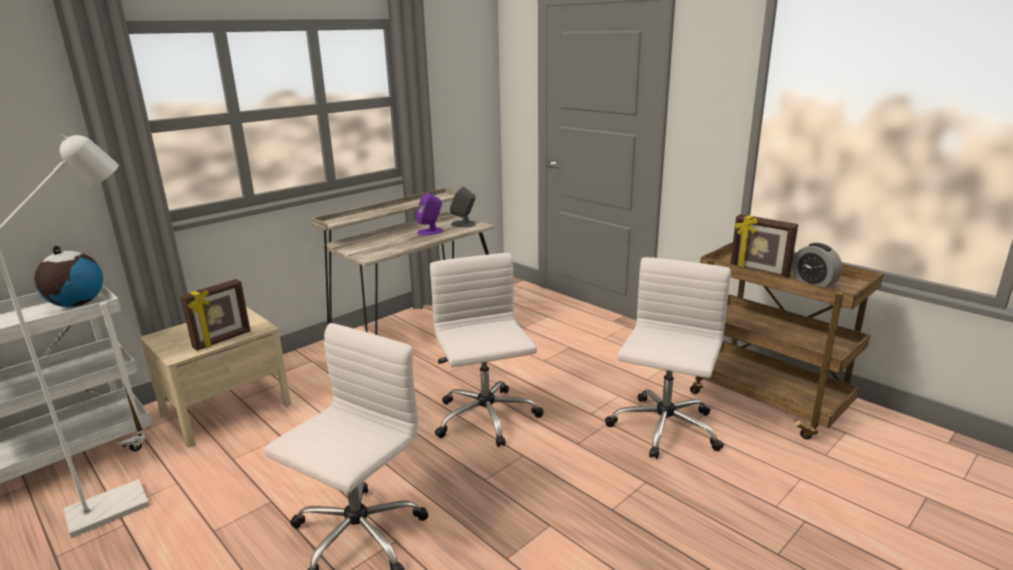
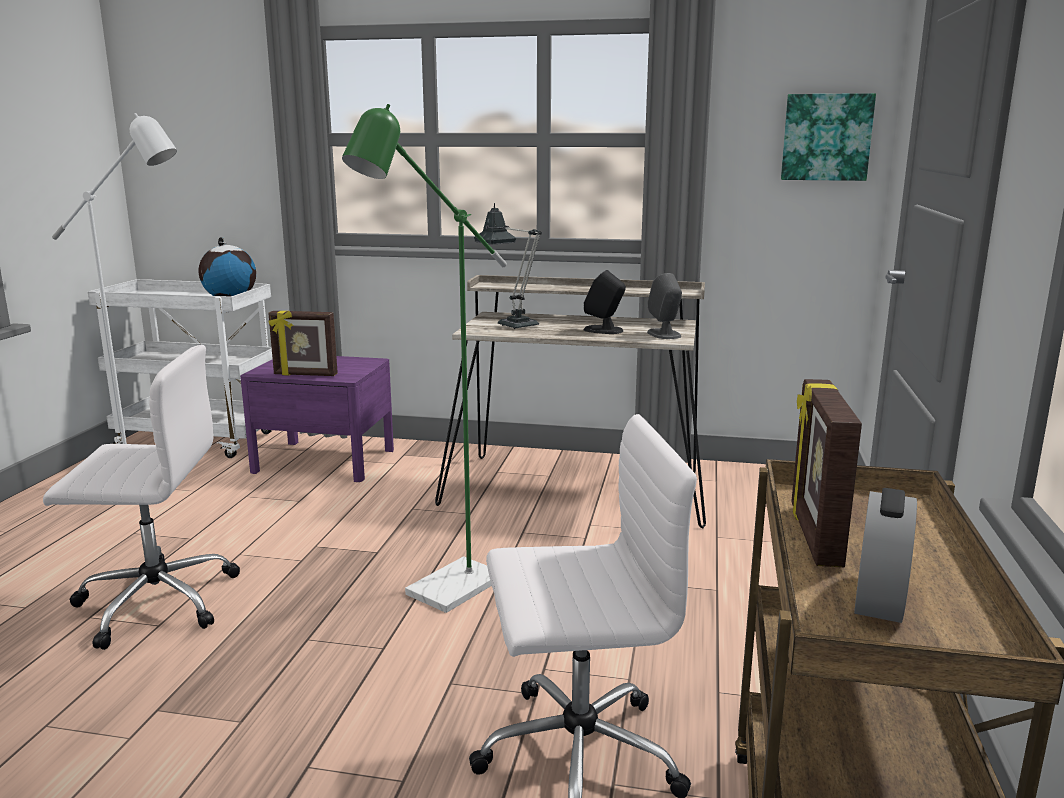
camera: 55 degrees right, 5 degrees down
(226, 409) = (324, 461): beige nightstand -> purple nightstand
(373, 245) = (512, 324): none -> table lamp
(430, 232) = (603, 330): purple speaker -> black speaker
(473, 90) = (826, 137): none -> picture
(486, 419) = (443, 593): white office chair -> green floor lamp

